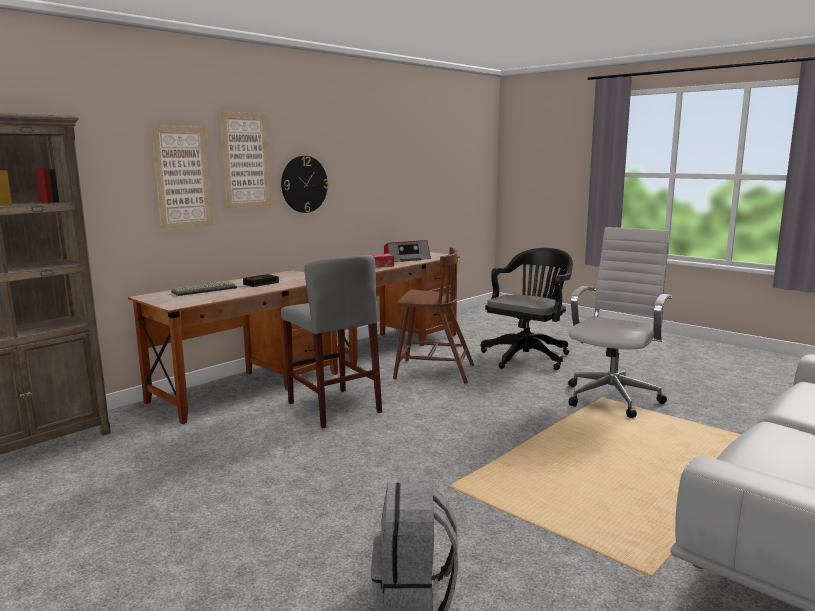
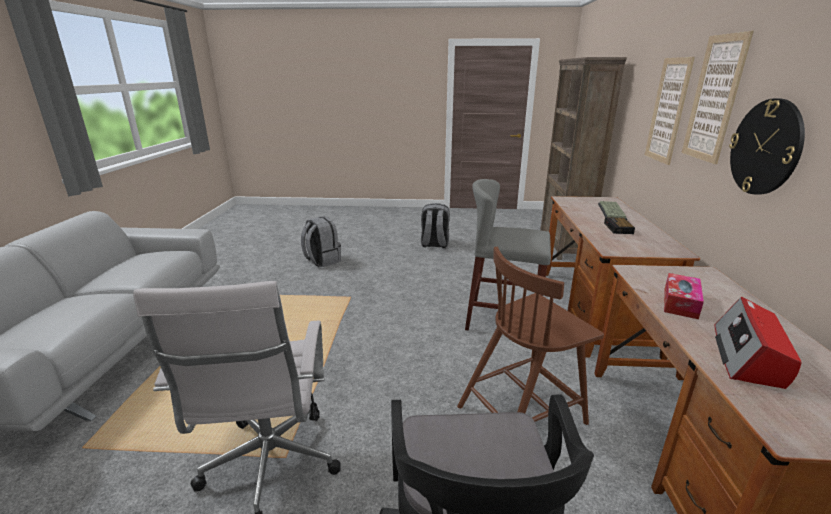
camera: 140 degrees right, 10 degrees up
(148, 539) = (434, 244): none -> grey backpack

